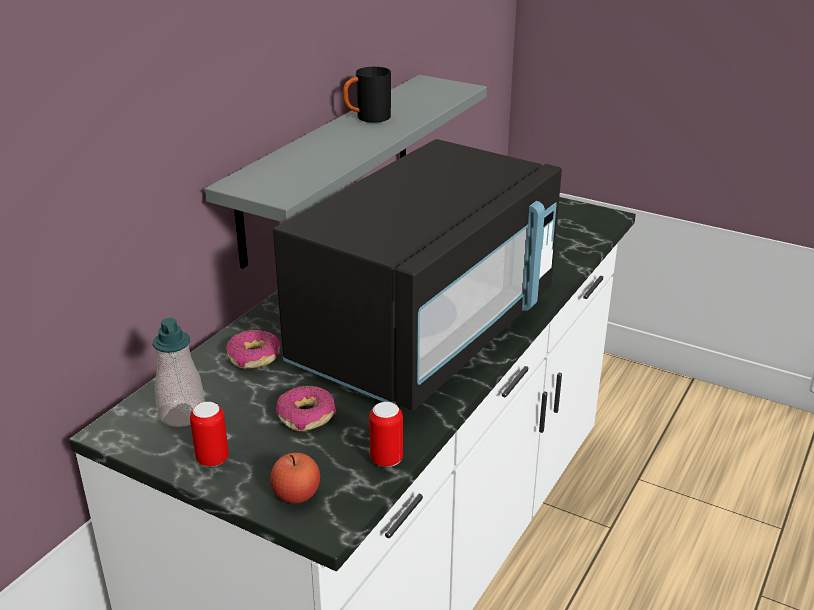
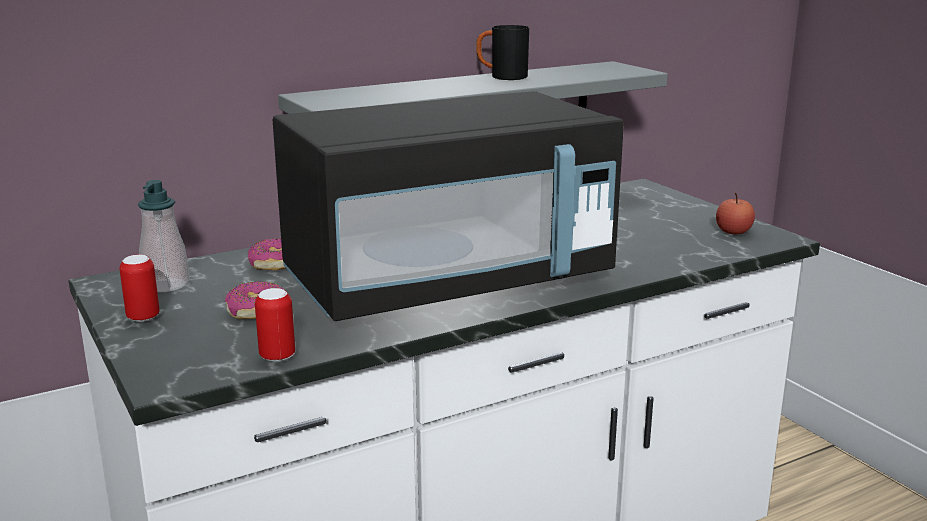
camera: 30 degrees right, 10 degrees down
(296, 494) = (168, 357): apple -> apple (733, 232)

